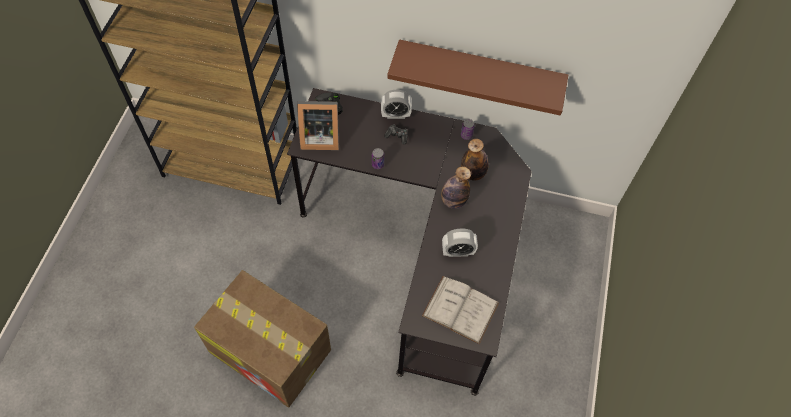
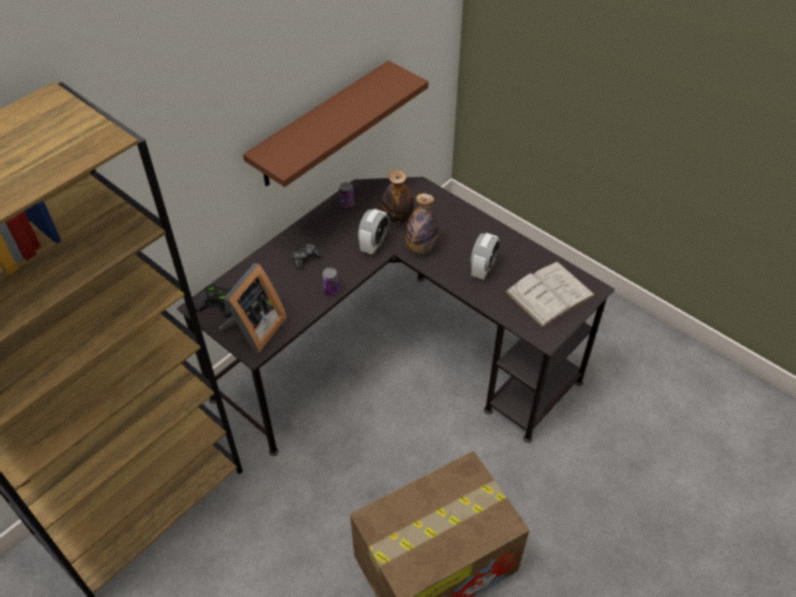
camera: 60 degrees left, 10 degrees down
(395, 115) = (277, 249): alarm clock -> alarm clock (373, 244)

